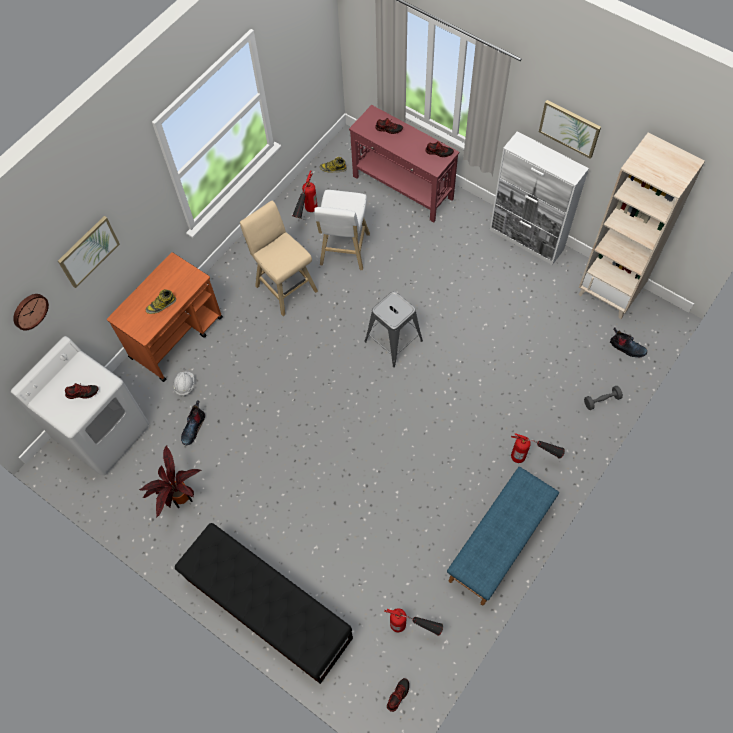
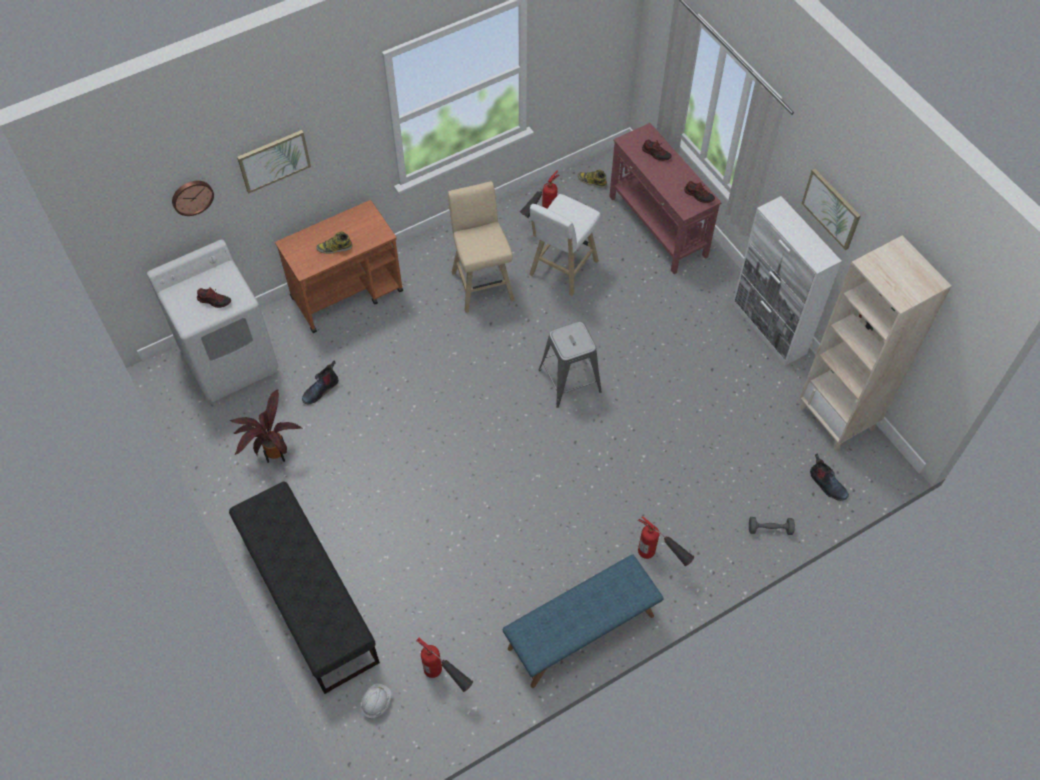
camera: 20 degrees right, 5 degrees down
(185, 385) = (332, 345): white hard hat -> white hard hat (376, 703)
(398, 695) = (398, 739): shoe -> none

